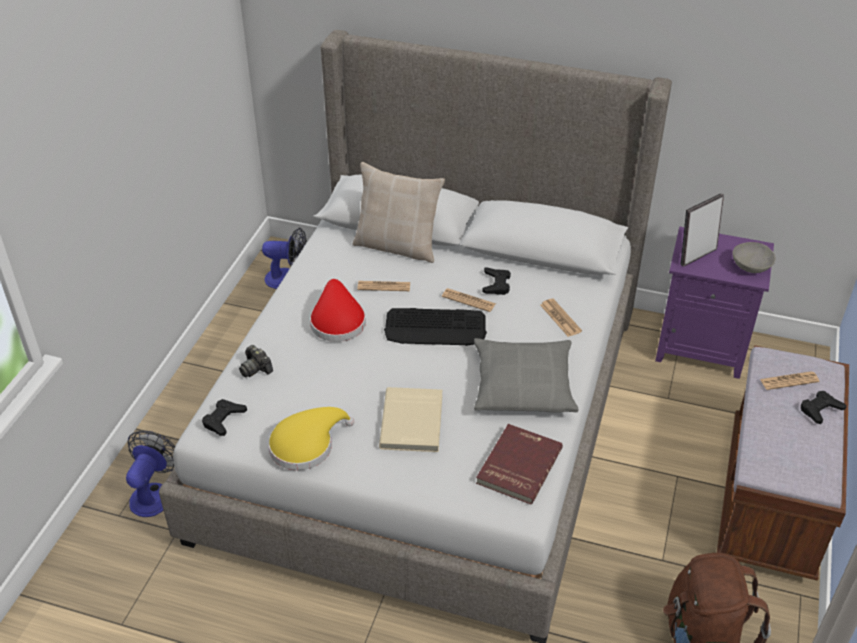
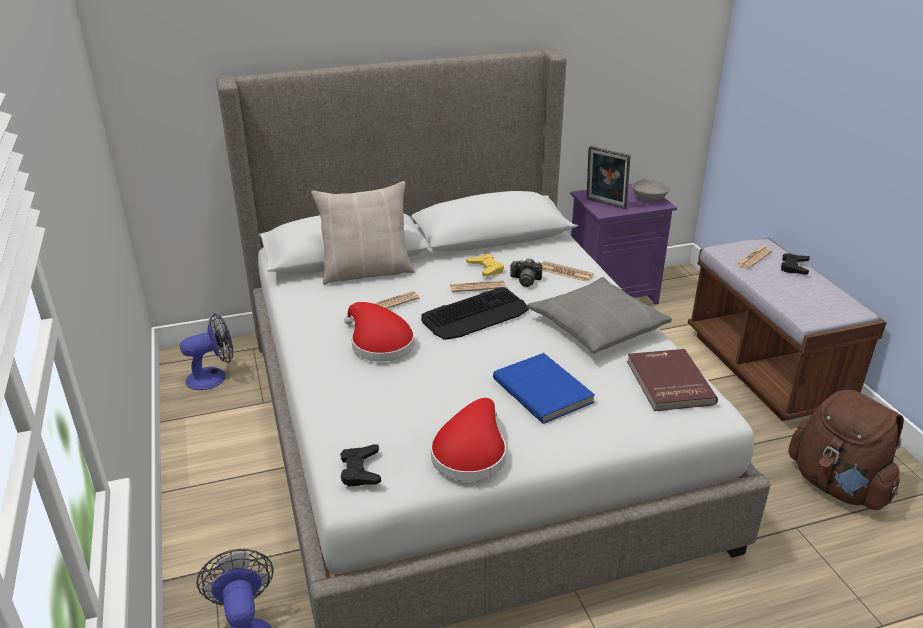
camera: 35 degrees left, 10 degrees down
(256, 368) = (342, 412): camera -> camera (525, 280)
(306, 445) = (470, 452): yellow hat -> red hat
(413, 422) = (544, 390): beige book -> blue book
(496, 284) = (486, 268): black game controller -> yellow game controller
(696, 255) = (605, 204): picture frame -> picture frame turned 75 degrees counterclockwise

